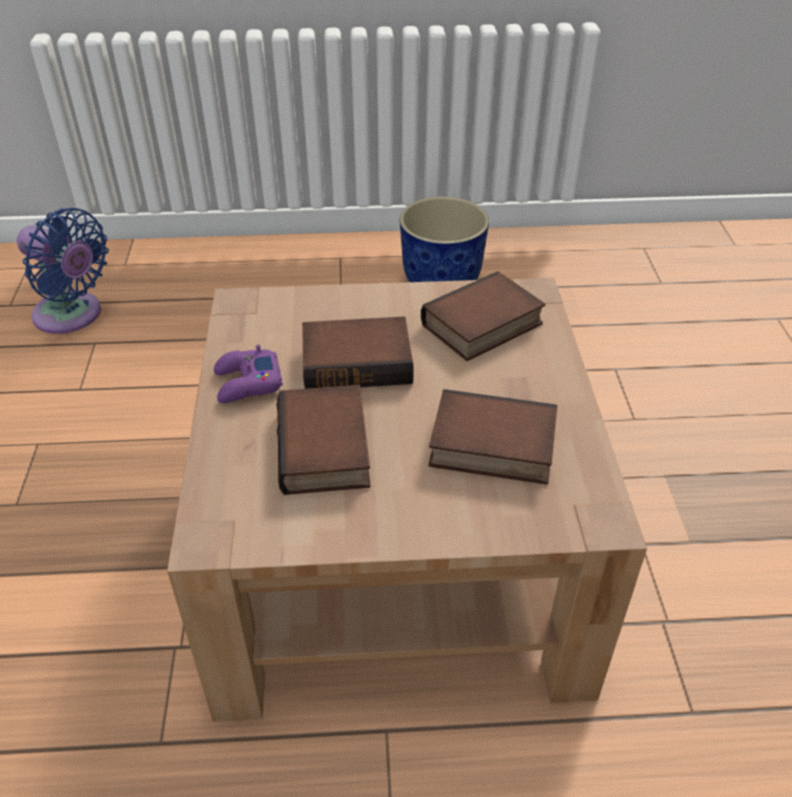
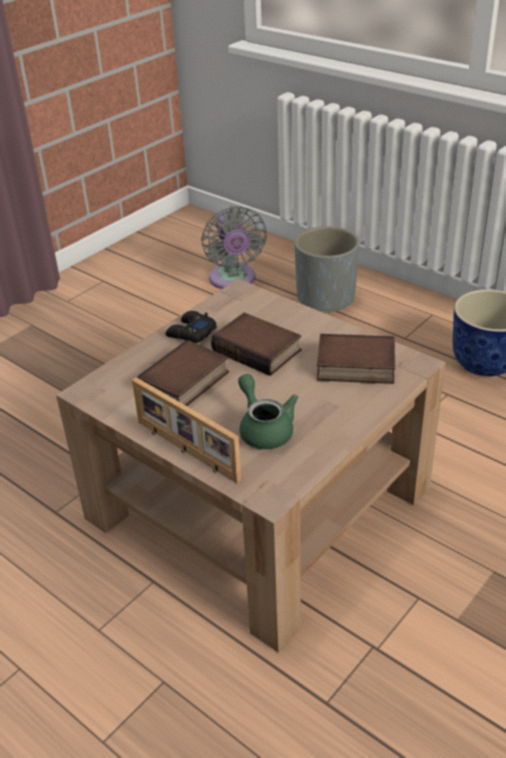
camera: 45 degrees right, 5 degrees down
(72, 316) = (233, 280): blue fan -> grey fan
(211, 289) = (326, 298): none -> grey planter
(247, 383) = (191, 333): purple game controller -> black game controller
(444, 531) = (186, 451): none -> picture frame
(490, 448) = (264, 428): book -> green teapot

